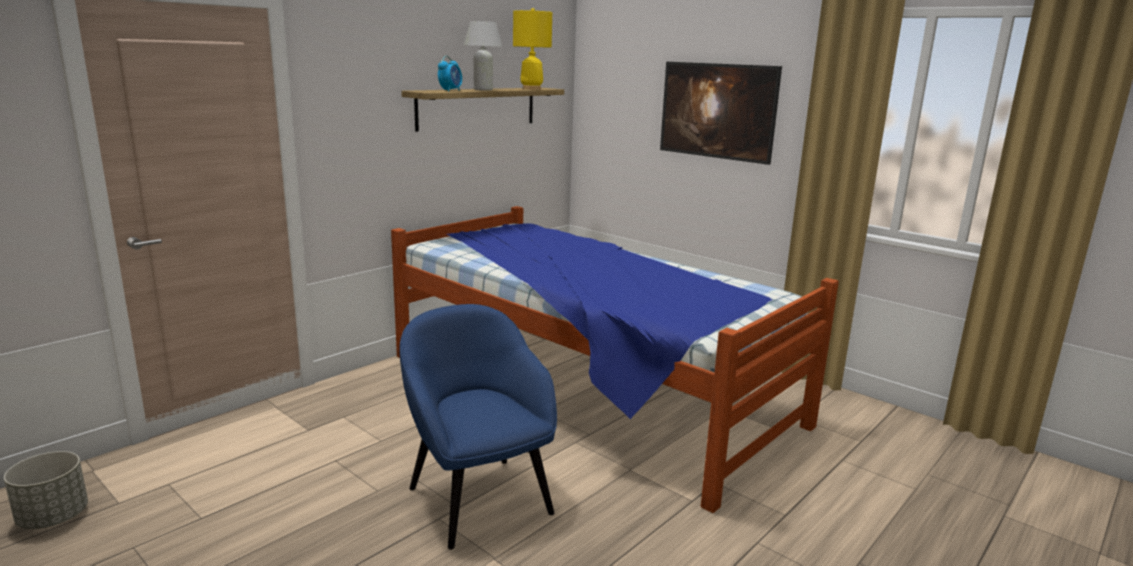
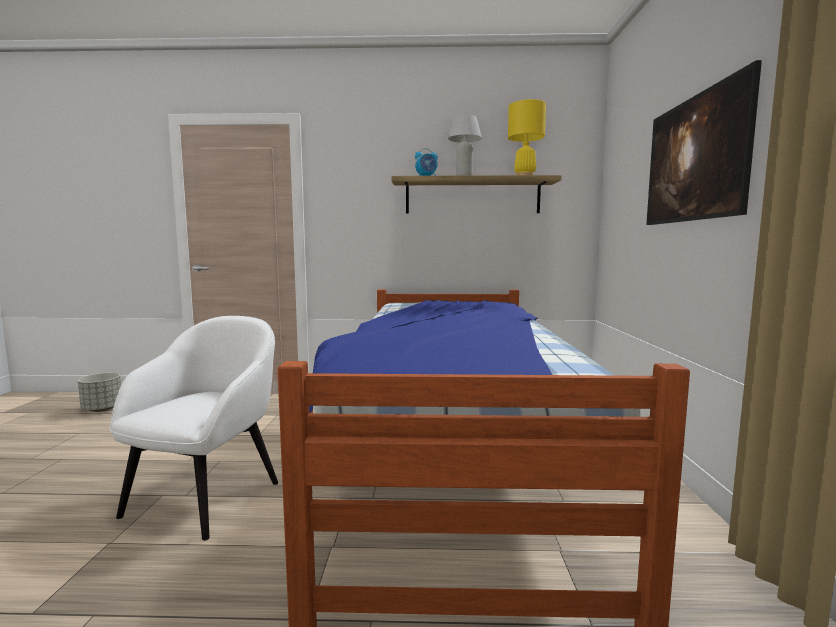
camera: 50 degrees right, 10 degrees down
(478, 498) = (206, 497): blue armchair -> white armchair

